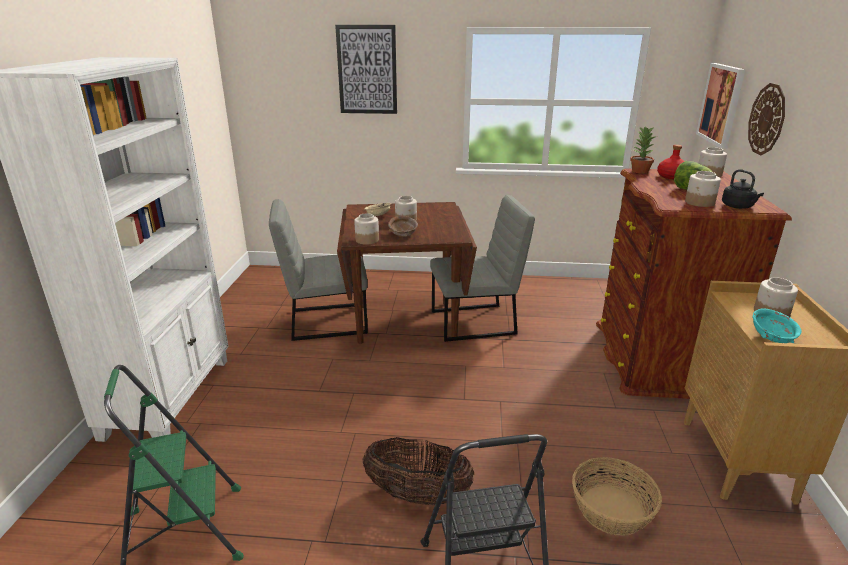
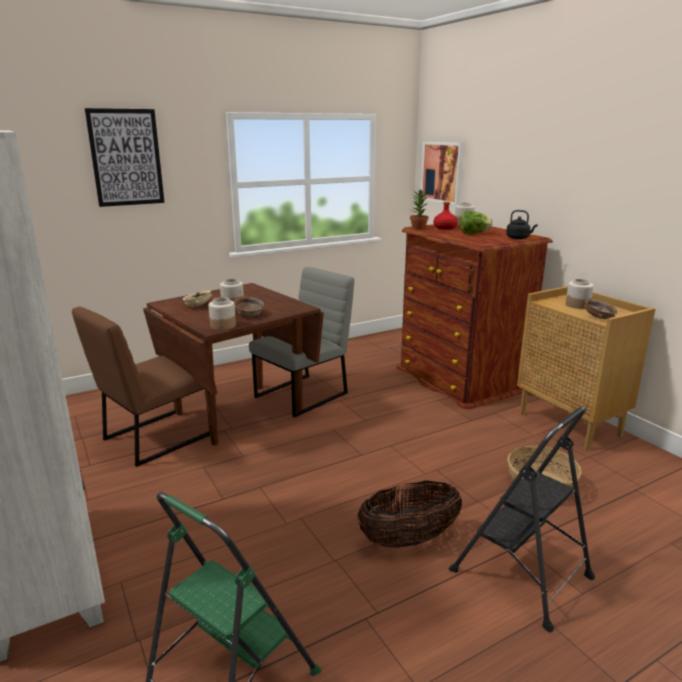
camera: 35 degrees left, 5 degrees down
(325, 321) = (155, 437): grey chair -> brown chair
(699, 203) = (494, 239): jar -> none
(767, 119) = (499, 176): wall clock -> none
(771, 337) = (598, 317): turquoise bowl -> brown bowl

